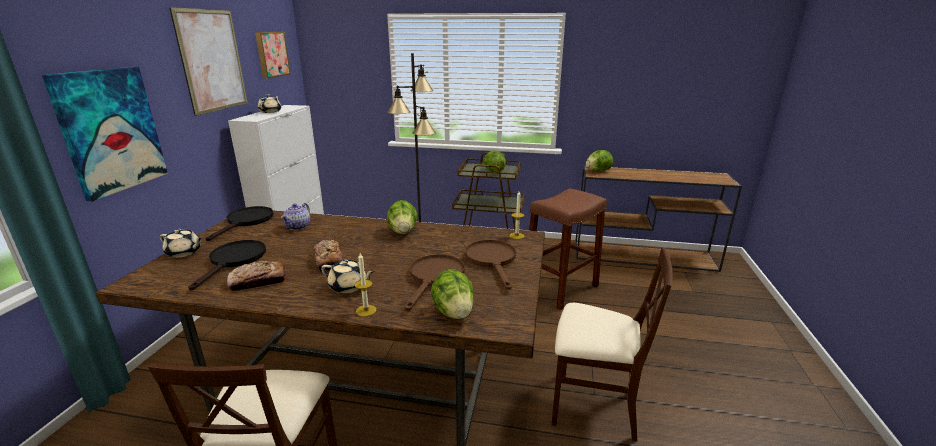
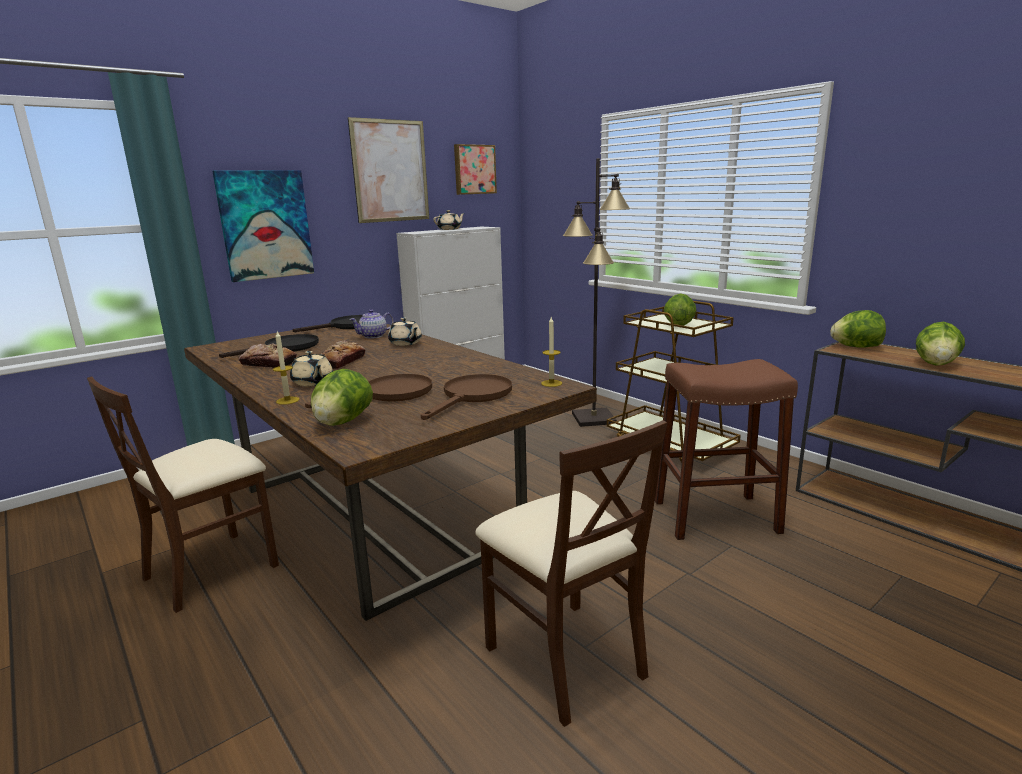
camera: 40 degrees right, 5 degrees down
(184, 253) = (269, 337): beige teapot -> beige teapot (405, 343)
(403, 231) = (446, 356): lettuce -> lettuce (936, 364)

